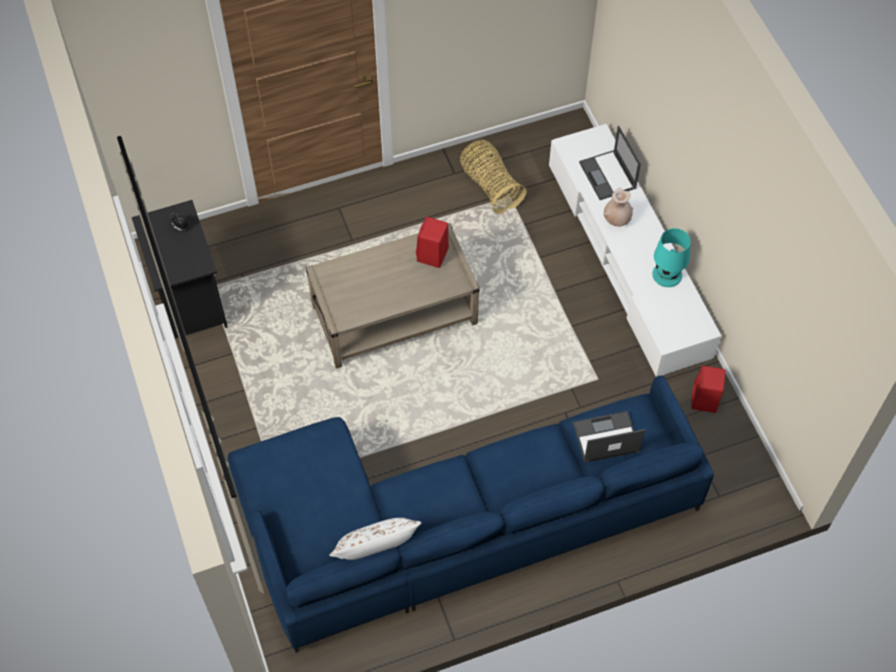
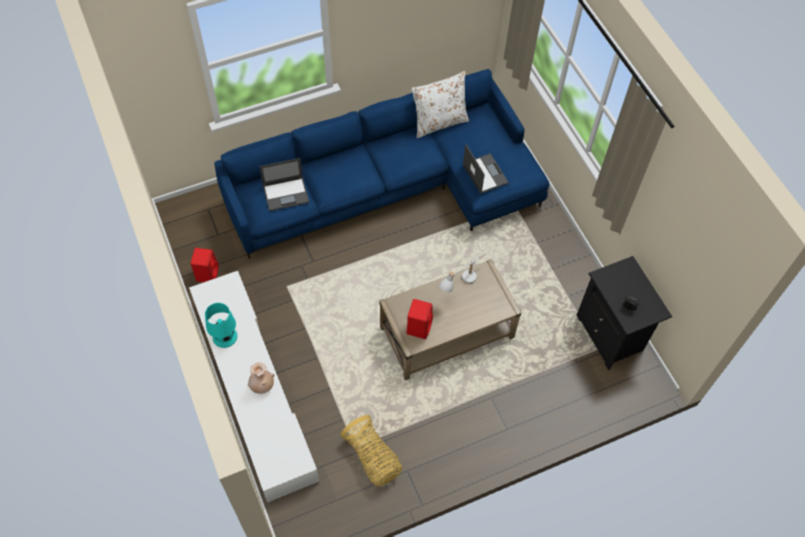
camera: 175 degrees right, 0 degrees up
(374, 303) = (462, 284): none -> white table lamp
(608, 176) = (266, 430): laptop -> laptop (484, 173)

